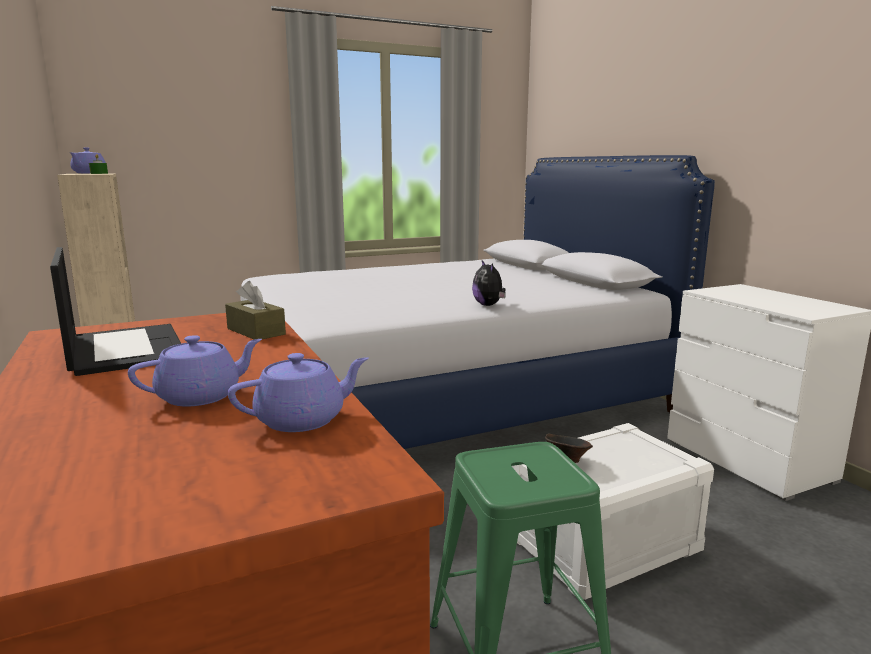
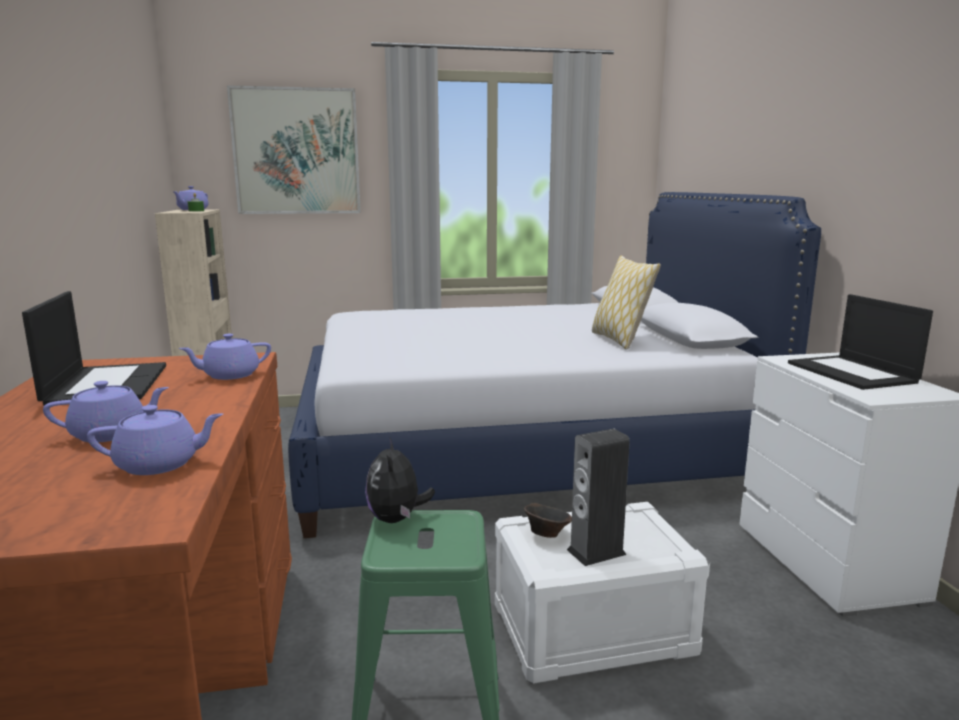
camera: 15 degrees right, 0 degrees up
(194, 115) = (296, 151): none -> picture
(256, 331) = (229, 375): brown tissue box -> purple teapot
(489, 305) = (537, 358): plush toy -> plush toy (397, 519)
(542, 287) = (620, 340): none -> pillow
(620, 470) = (596, 552): none -> speaker
(769, 298) = (853, 373): none -> laptop

